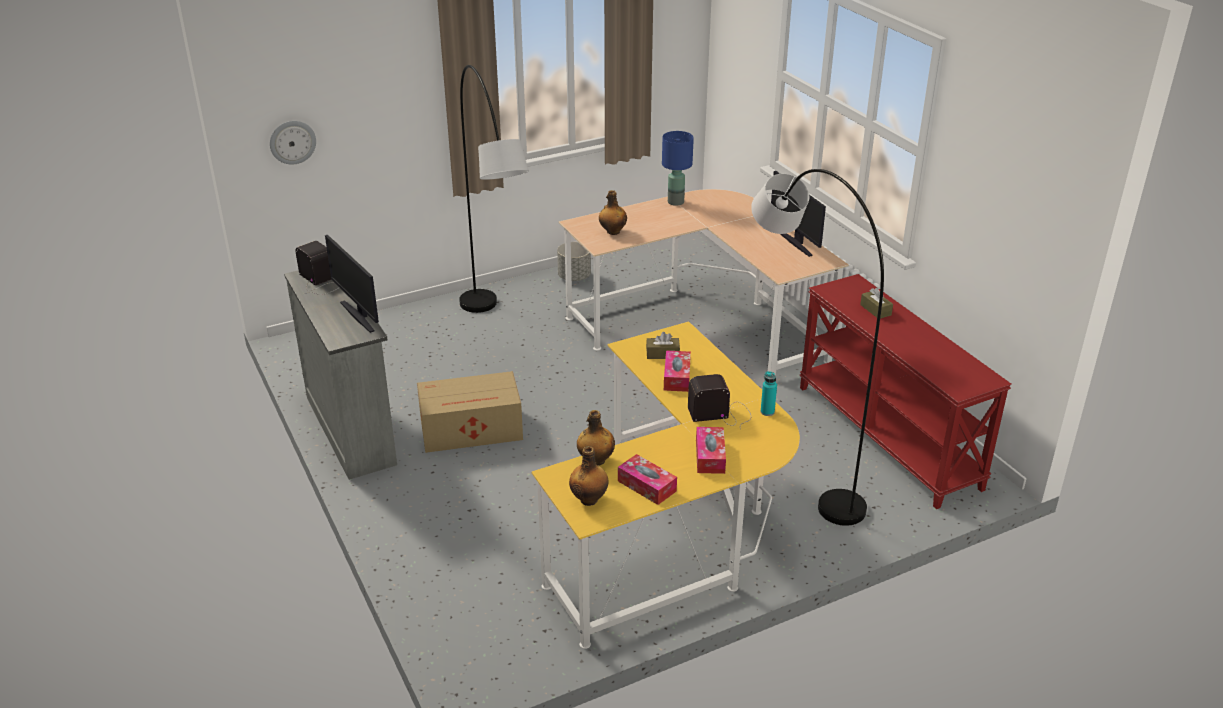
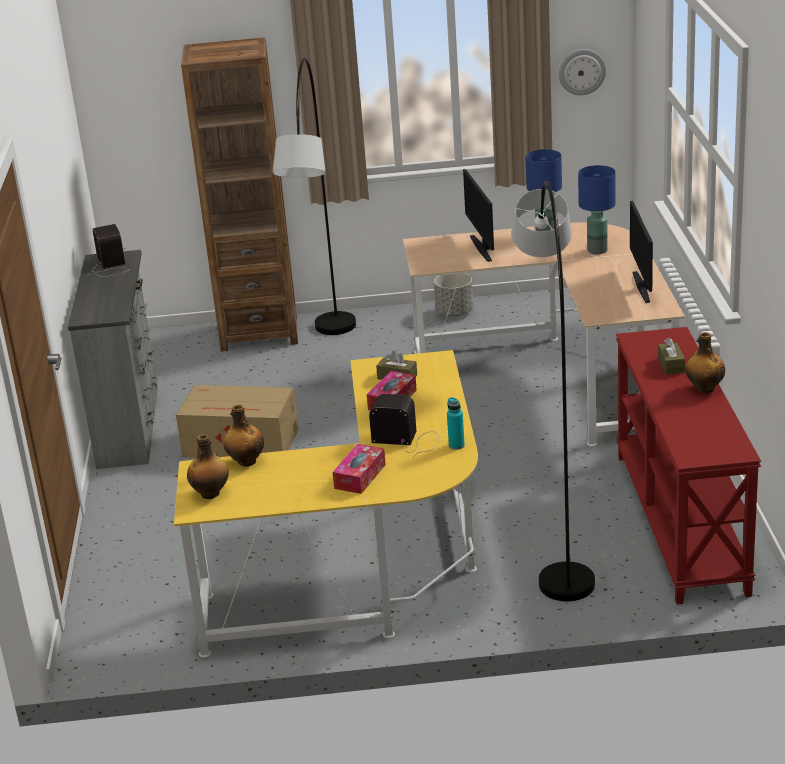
camera: 25 degrees right, 5 degrees down
(292, 142) = (139, 128): wall clock -> wall clock (582, 71)
(359, 316) = (119, 299): monitor -> monitor (482, 248)
(413, 319) = (259, 333): none -> brown bookcase
(612, 232) = (450, 255): bottle -> bottle (704, 388)
(647, 486) = (275, 491): tissue box -> none
(732, 214) = (598, 250): none -> blue table lamp

